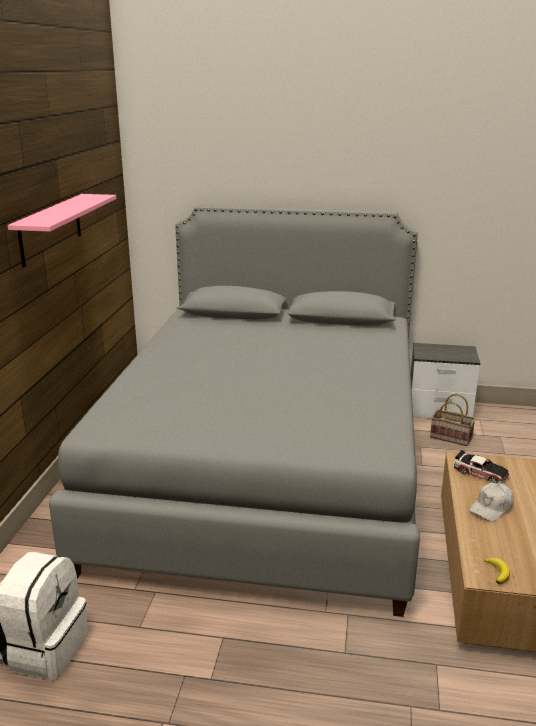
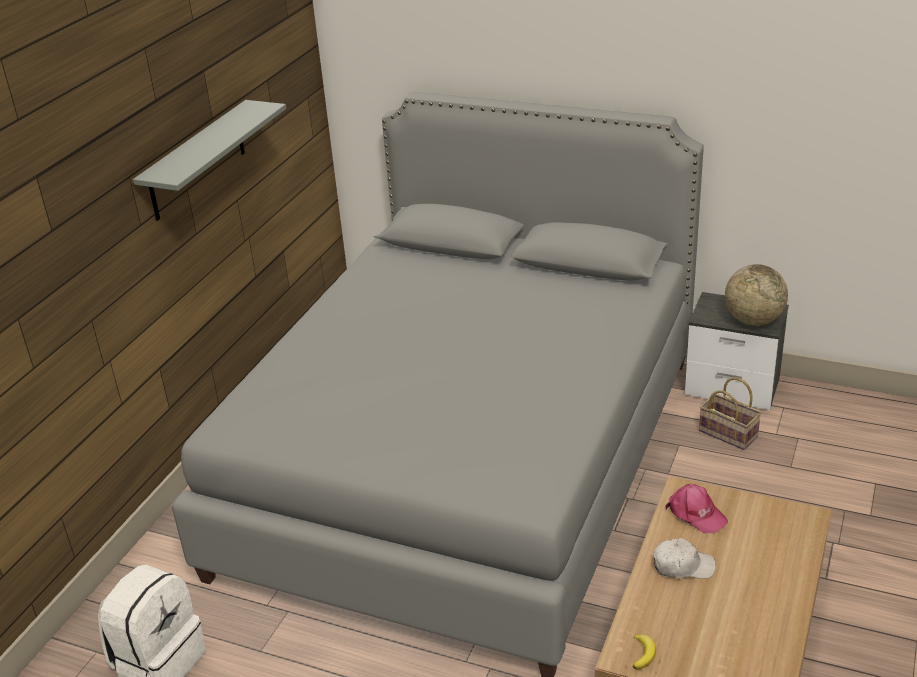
camera: 15 degrees right, 10 degrees up
(50, 229) = (197, 161): pink shelf -> grey shelf
(457, 355) = (753, 320): none -> globe
(480, 473) = (696, 513): toy car -> pink cap
(491, 508) = (682, 566): white cap -> white cap turned 150 degrees counterclockwise

